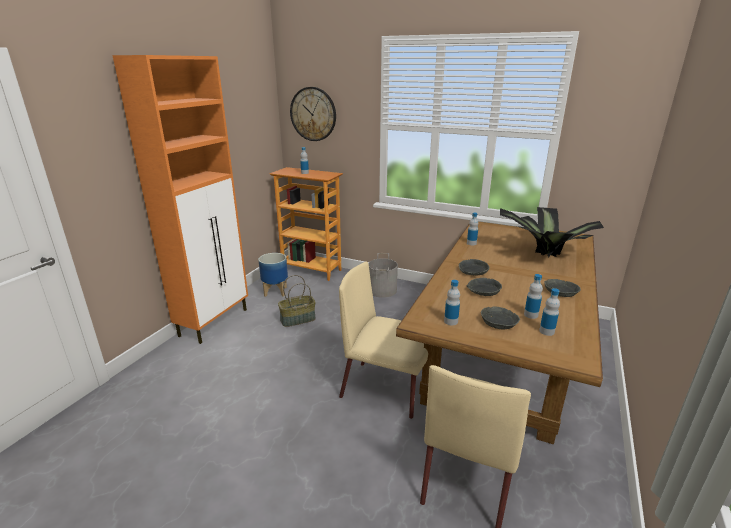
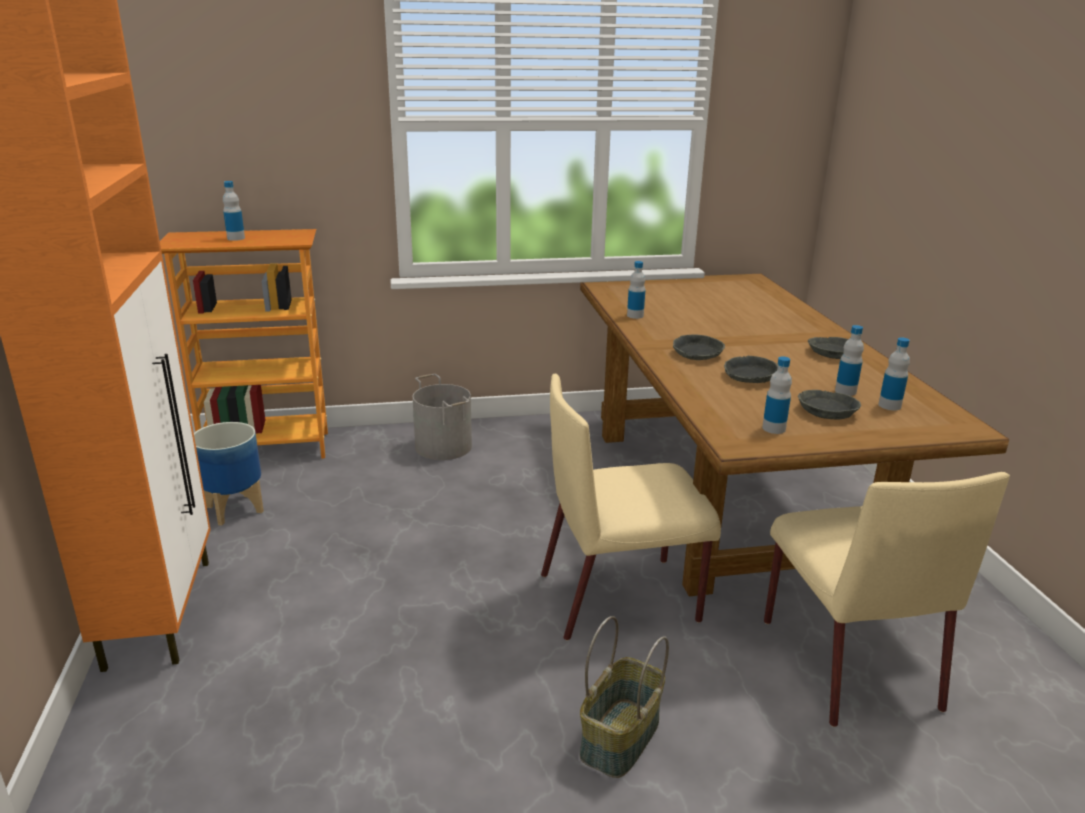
camera: 35 degrees left, 0 degrees up
(297, 320) = (343, 545): basket -> basket (621, 739)
(313, 114) = (227, 108): wall clock -> none
(543, 255) = (745, 311): potted plant -> none

